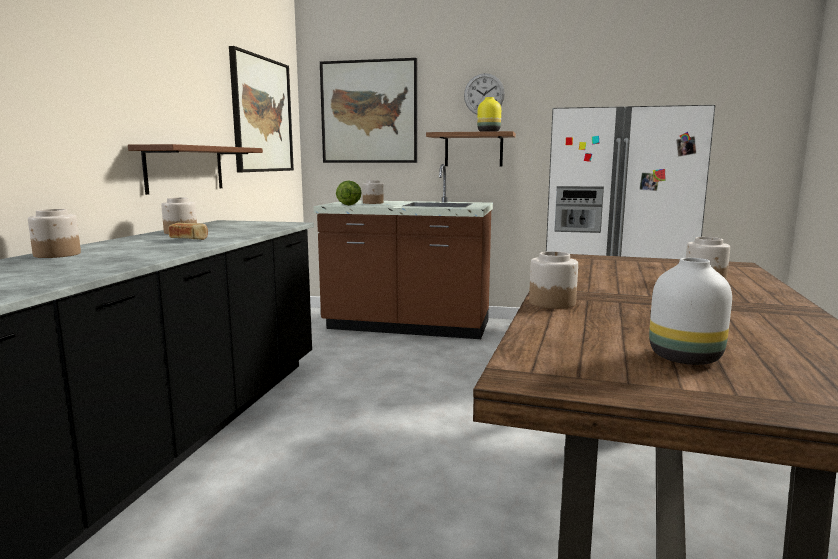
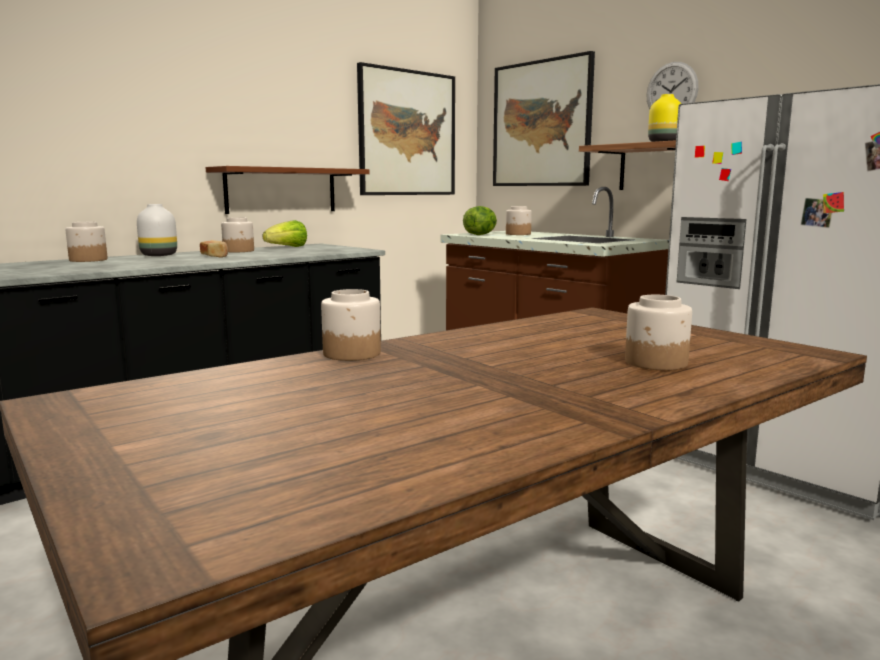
camera: 35 degrees right, 0 degrees up
(211, 226) = (287, 247): none -> lettuce
(685, 358) = (231, 425): white vase -> white vase (158, 255)

